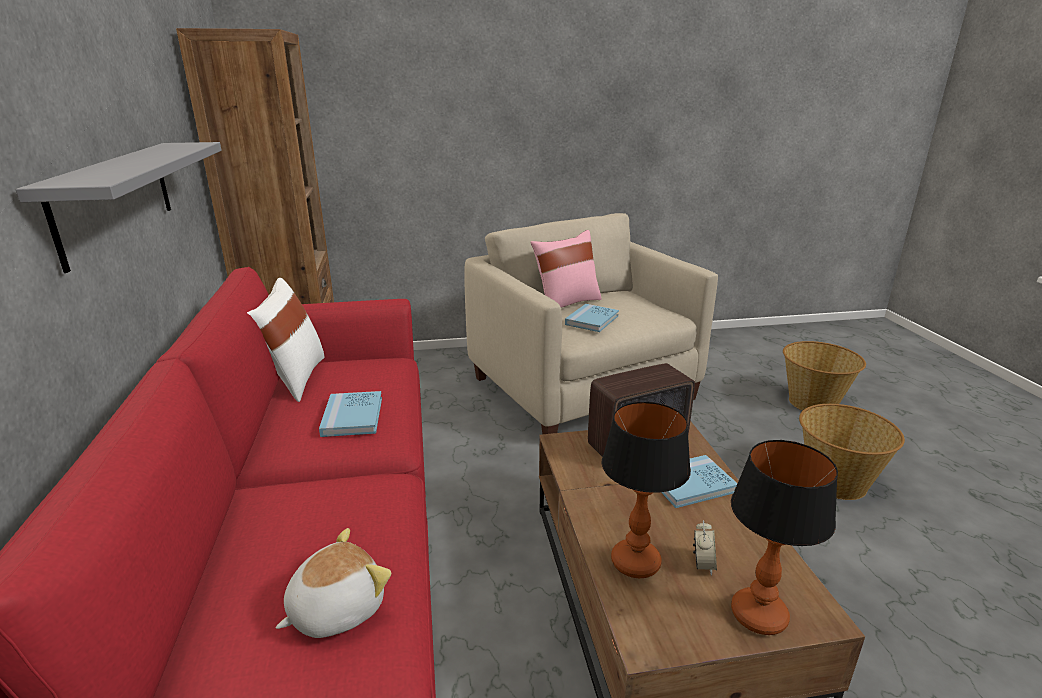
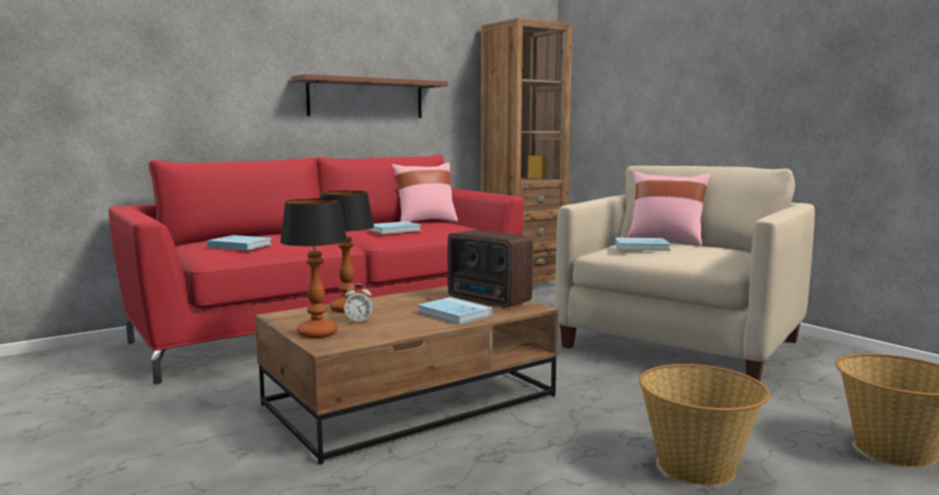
camera: 65 degrees right, 15 degrees down
(116, 199) = (366, 98): grey shelf -> brown shelf
(294, 379) = (425, 222): white pillow -> pink pillow
(335, 609) = (240, 245): plush toy -> blue book

